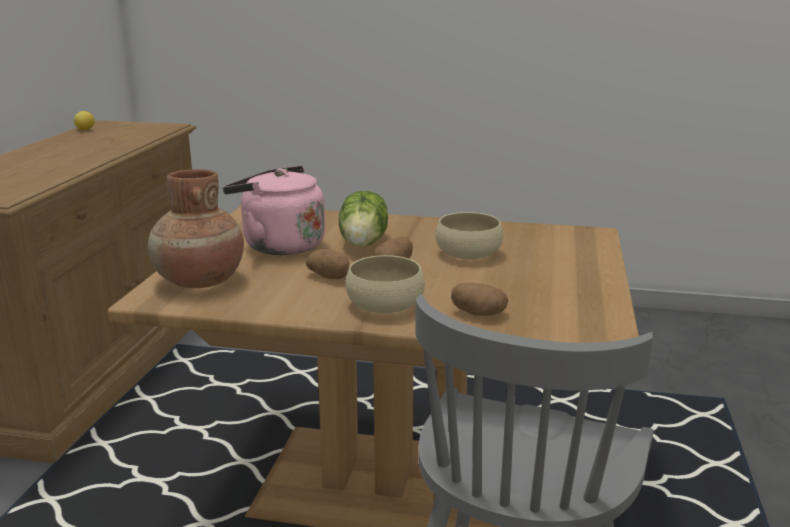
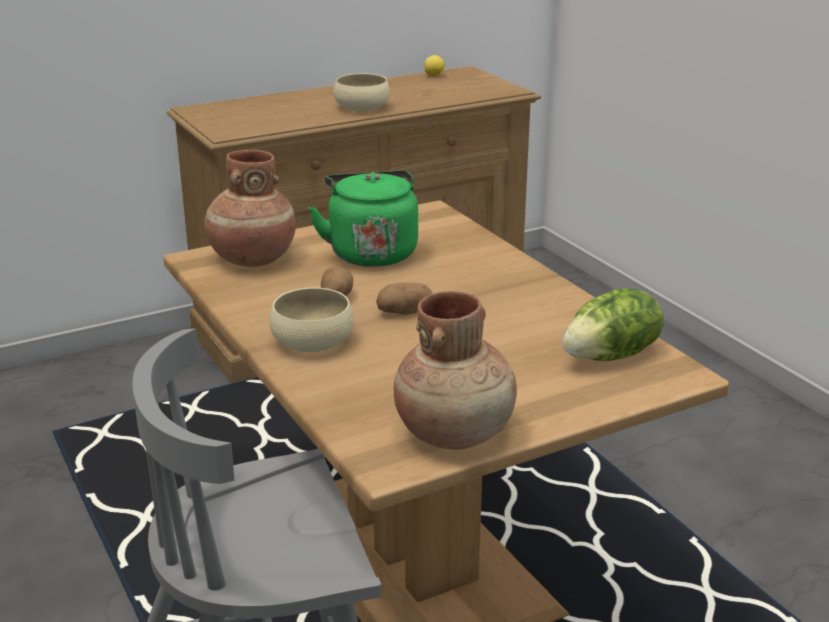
camera: 50 degrees right, 5 degrees up
(279, 245) = (371, 252): pink kettle -> green kettle
(364, 243) = (437, 280): lettuce -> lettuce (612, 356)
(468, 253) = (494, 332): beige bowl -> beige bowl (362, 107)
(478, 313) = (353, 386): potato -> none
(589, 306) = (455, 433): none -> brown vase

